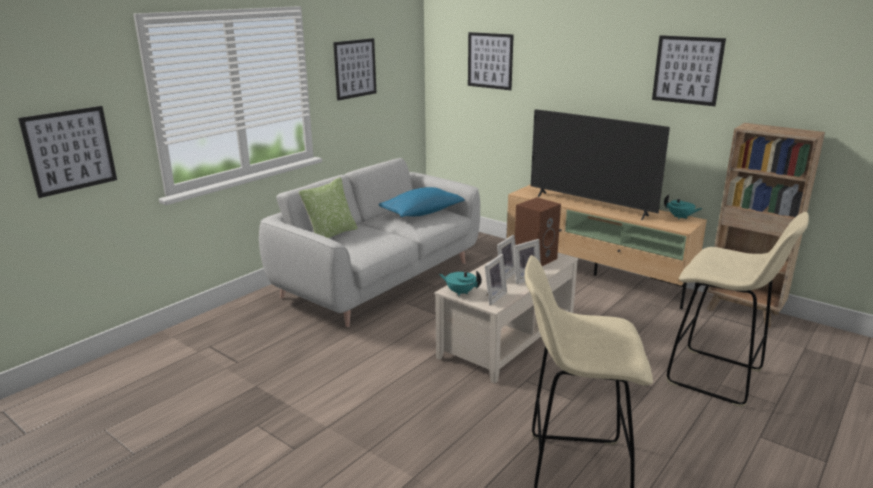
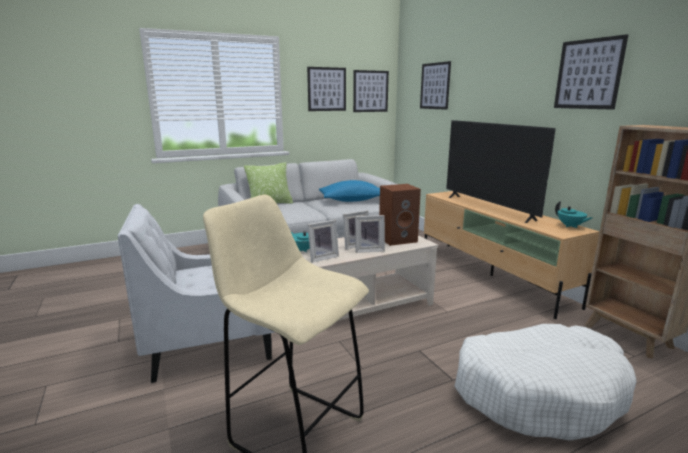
camera: 25 degrees right, 5 degrees down
(70, 150) = (85, 114): picture -> picture (370, 91)
(408, 420) = (213, 344): none -> white armchair
(718, 378) = (538, 391): beige stool -> white dog bed

